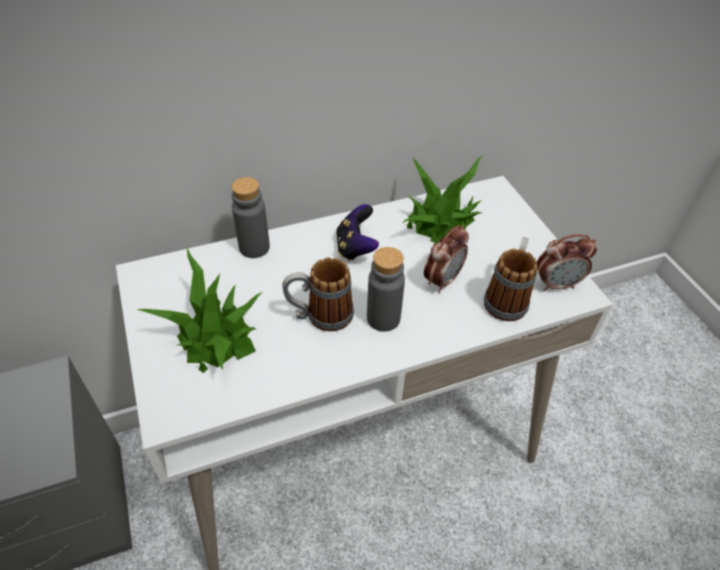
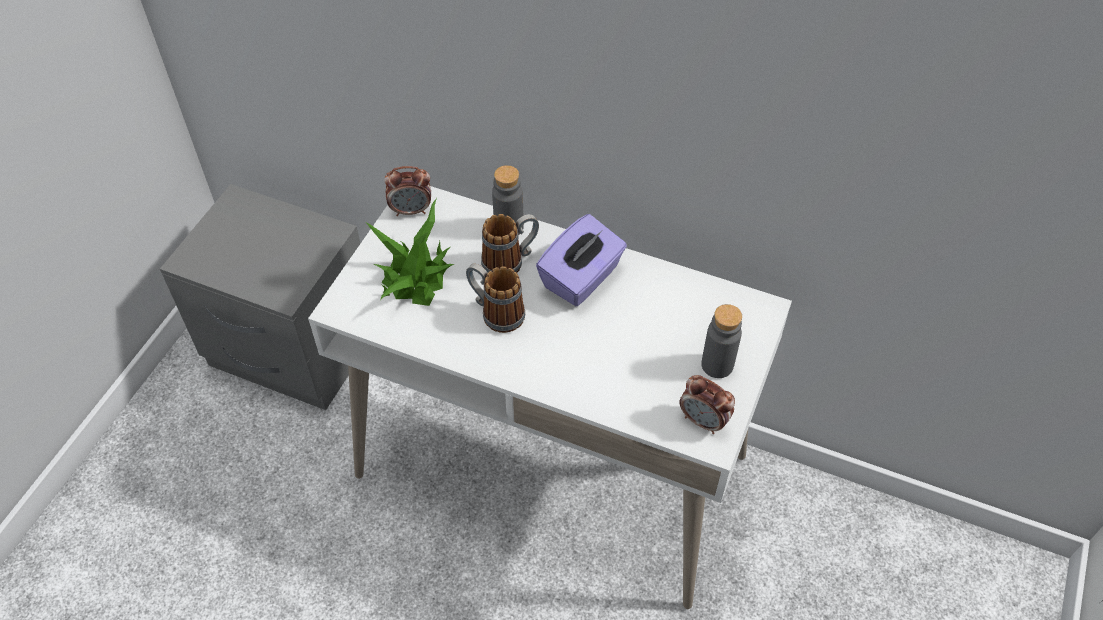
camera: 45 degrees right, 5 degrees up
(355, 248) = (581, 278): game controller -> purple tissue box
(383, 318) = (537, 346): grey bottle -> grey bottle (717, 365)
(442, 220) = (679, 303): potted plant -> none
(442, 280) = (615, 351): alarm clock -> alarm clock (411, 210)
(507, 298) = (648, 401): mug -> mug (510, 261)

